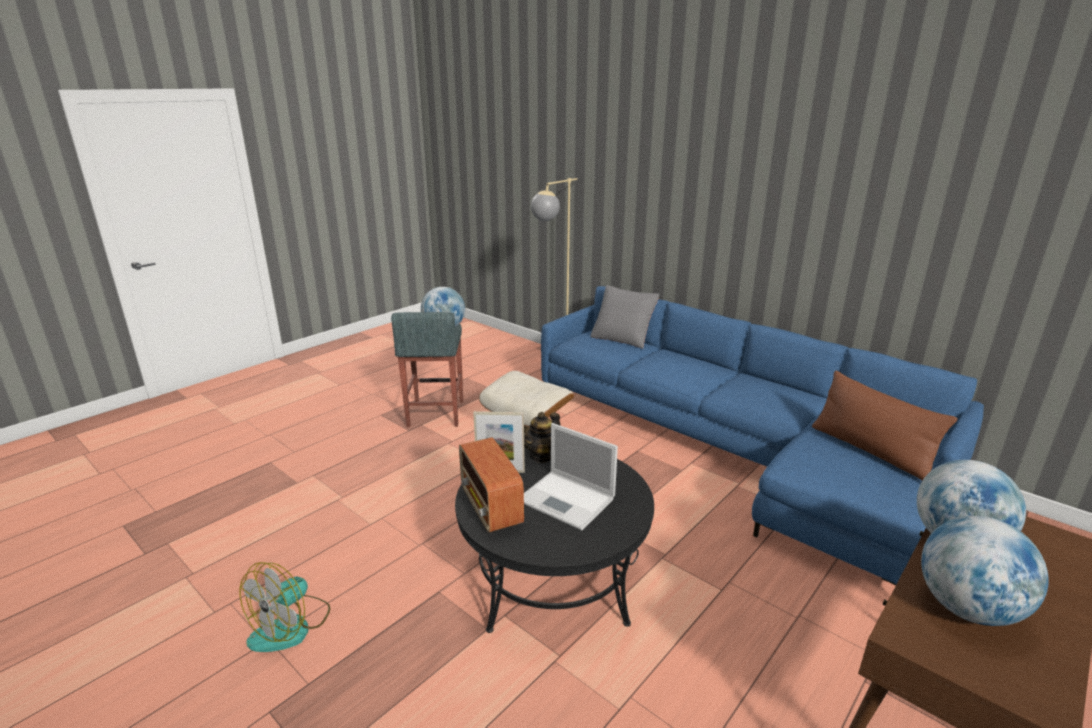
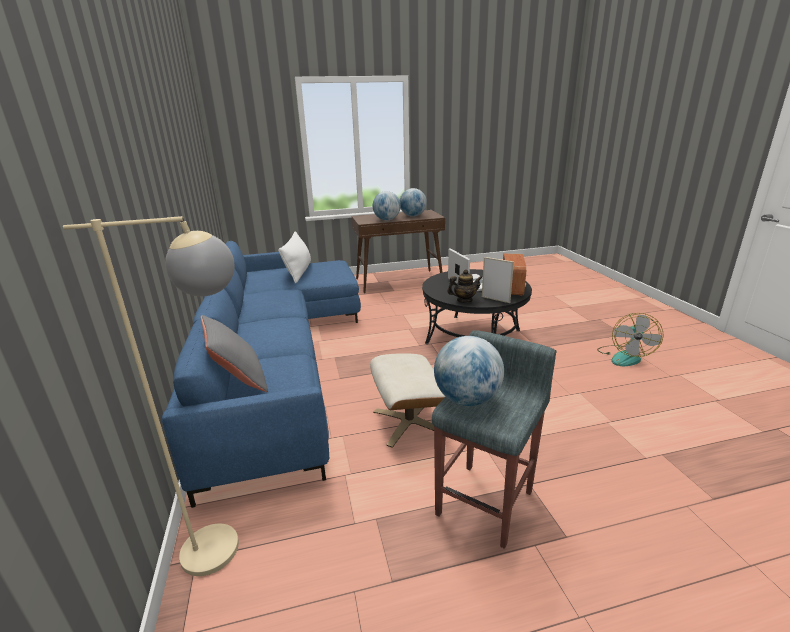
camera: 145 degrees left, 0 degrees up
(291, 626) = (624, 356): fan -> fan turned 135 degrees clockwise
(870, 451) = (298, 272): brown pillow -> white pillow

